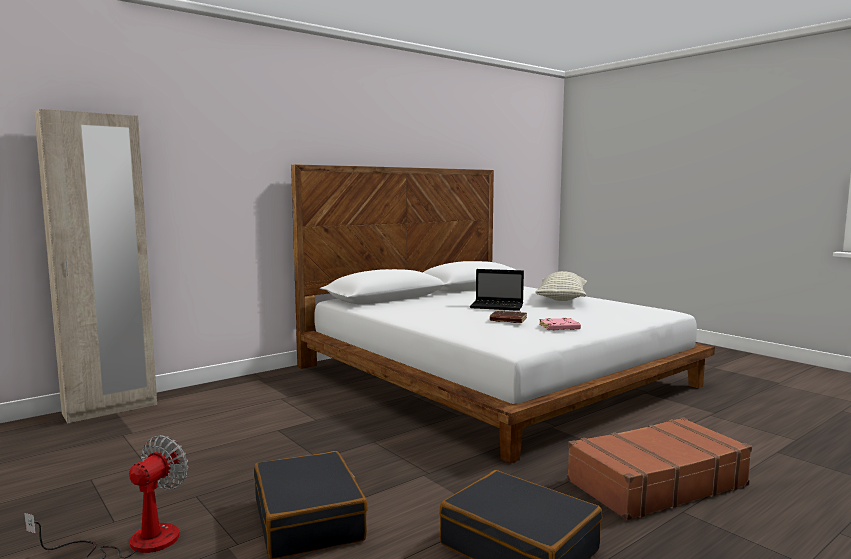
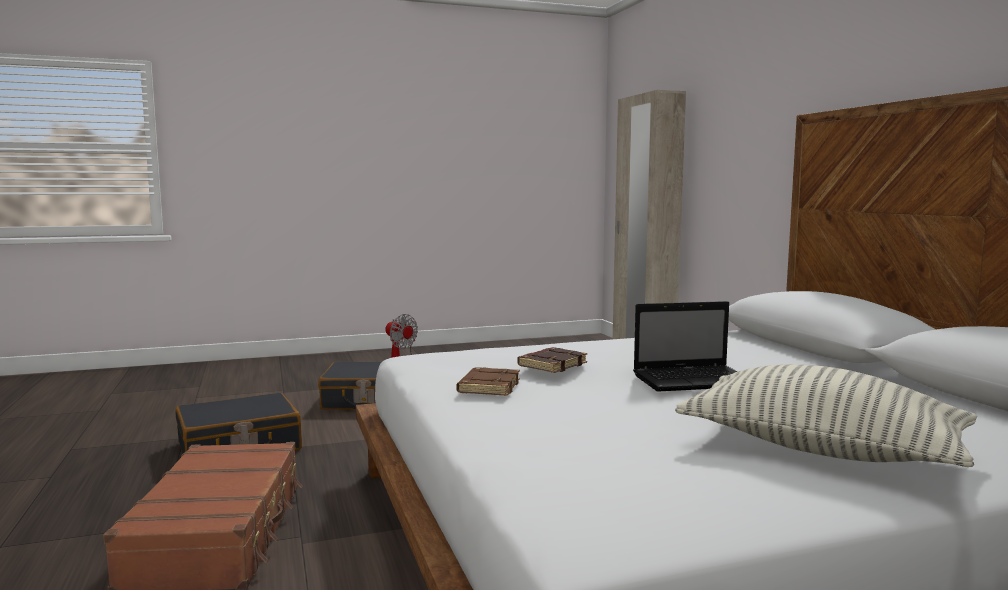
camera: 110 degrees right, 0 degrees up
(498, 306) = (695, 380): laptop -> laptop turned 135 degrees counterclockwise
(559, 328) = (488, 387): pink book -> brown book

